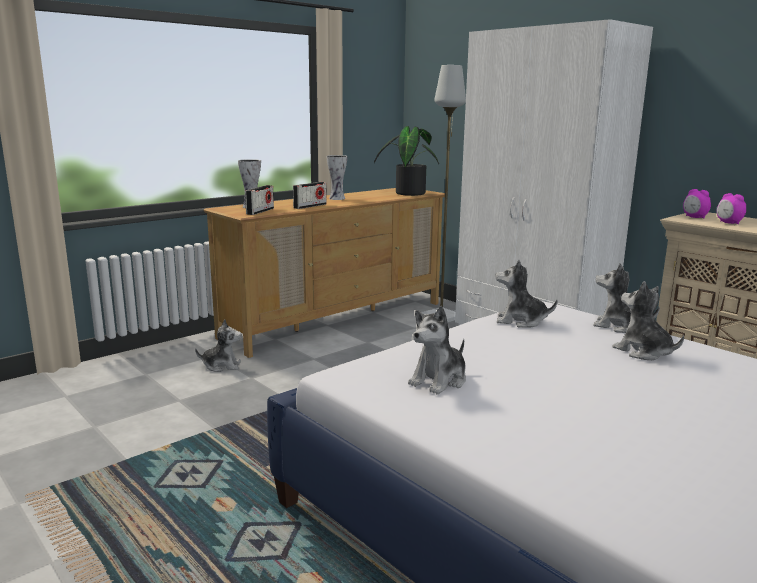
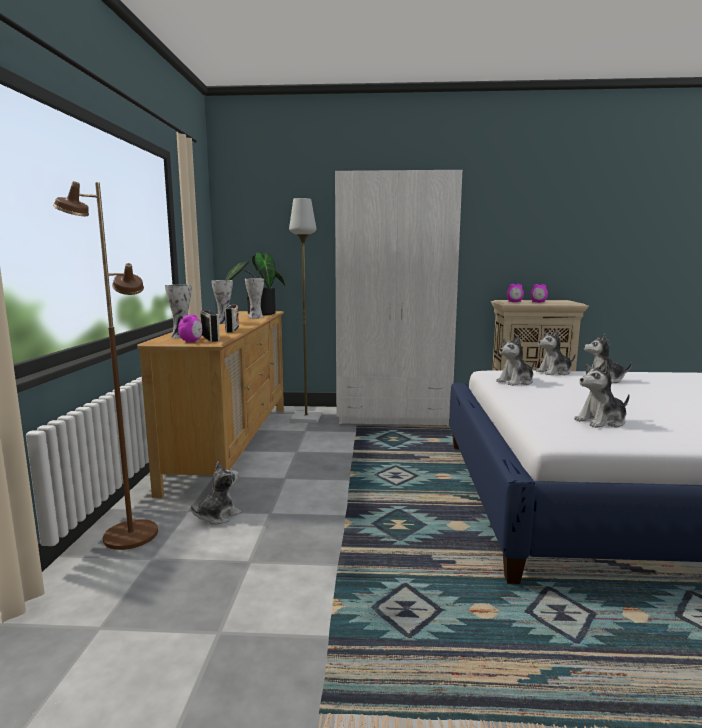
camera: 45 degrees left, 5 degrees down
(162, 356) = (130, 535): none -> brown floor lamp
(236, 212) = (191, 342): none -> alarm clock
(384, 197) = (255, 317): none -> vase
(439, 380) = (601, 421): plush toy -> plush toy turned 75 degrees clockwise

